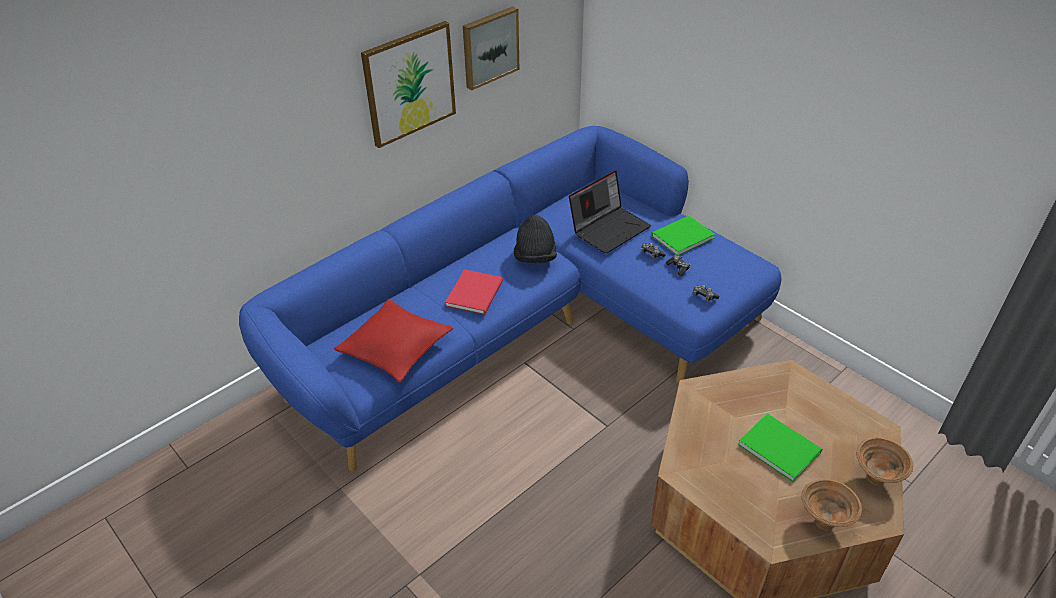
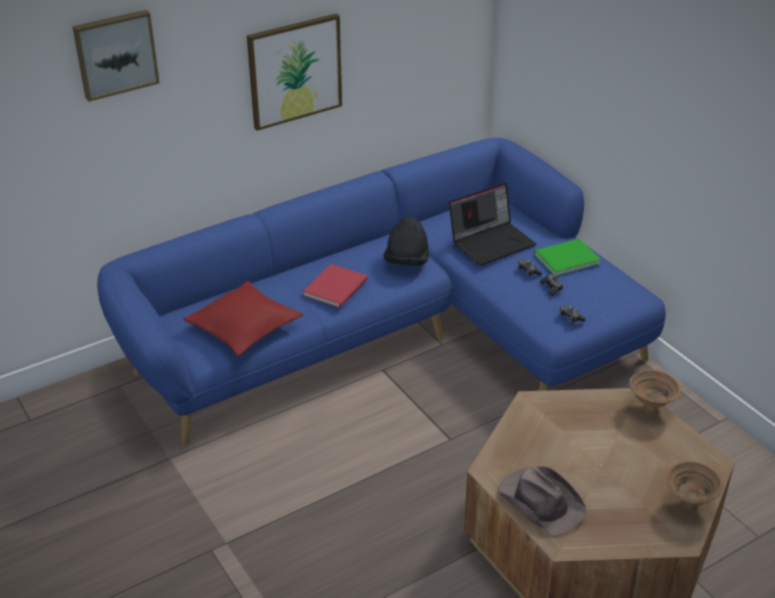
camera: 10 degrees right, 5 degrees down
(489, 47) = (383, 43): picture -> picture (115, 54)
(738, 498) = (540, 501): none -> brown hat
(778, 446) = (599, 462): green book -> none
(822, 522) = (619, 534): brown bowl -> brown bowl (649, 409)

